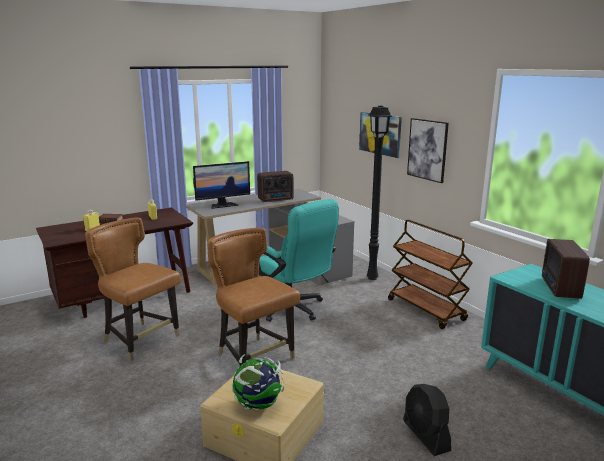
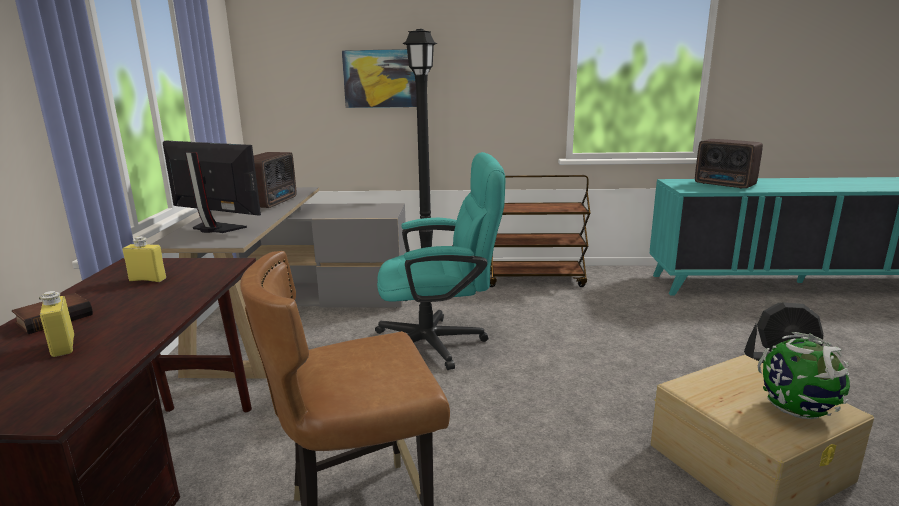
camera: 55 degrees left, 0 degrees up
(223, 205) = (215, 228): monitor -> monitor turned 75 degrees counterclockwise
(254, 357) = (543, 411): brown chair -> none
(427, 149) = (477, 87): picture -> none

